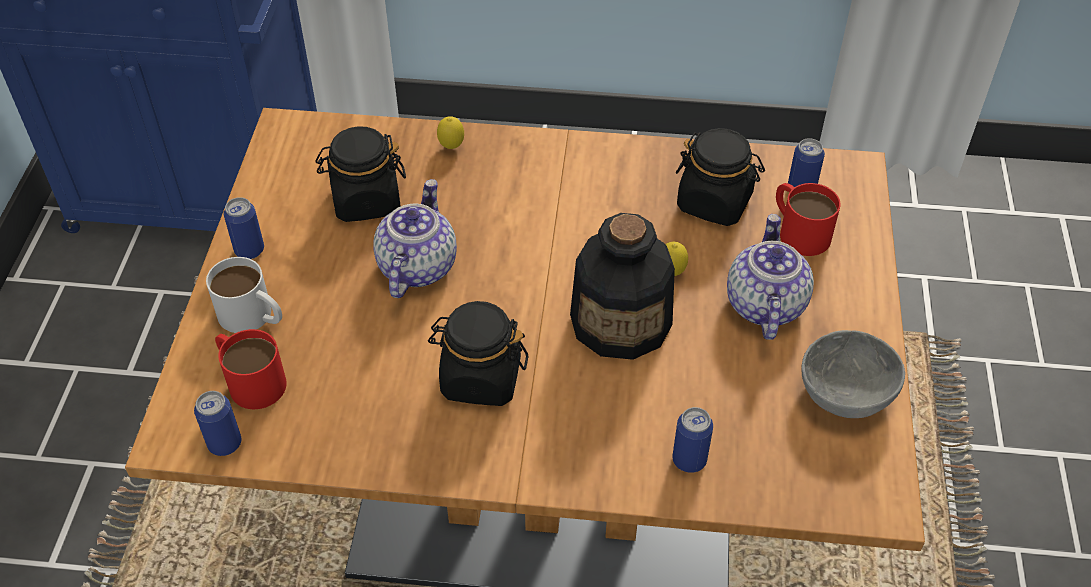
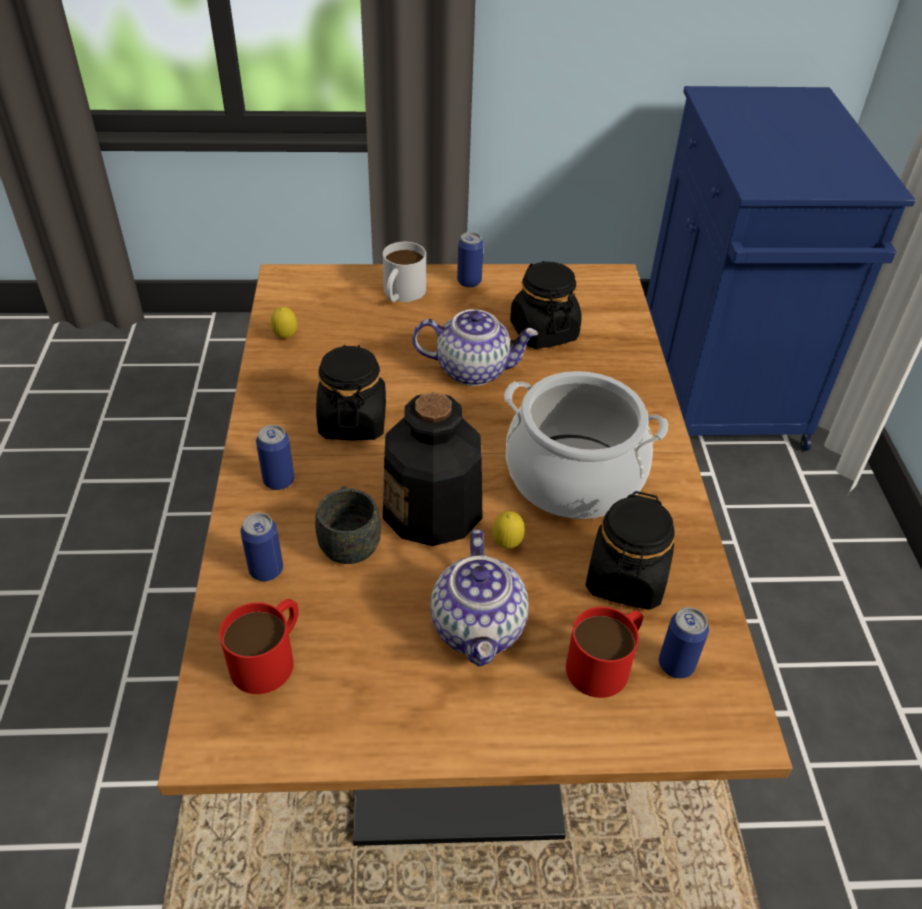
camera: 80 degrees right, 5 degrees down
(225, 444) = (280, 300): can -> can (279, 480)
(250, 379) = (339, 302): red mug -> red mug (270, 656)
(451, 147) = (630, 373): lemon -> lemon (285, 338)
(591, 214) = (574, 477): none -> cooking pot
(656, 390) = (349, 541): none -> grey mug
(764, 304) = (479, 628): teapot -> teapot turned 90 degrees clockwise
(843, 392) = (360, 706): grey bowl -> none

